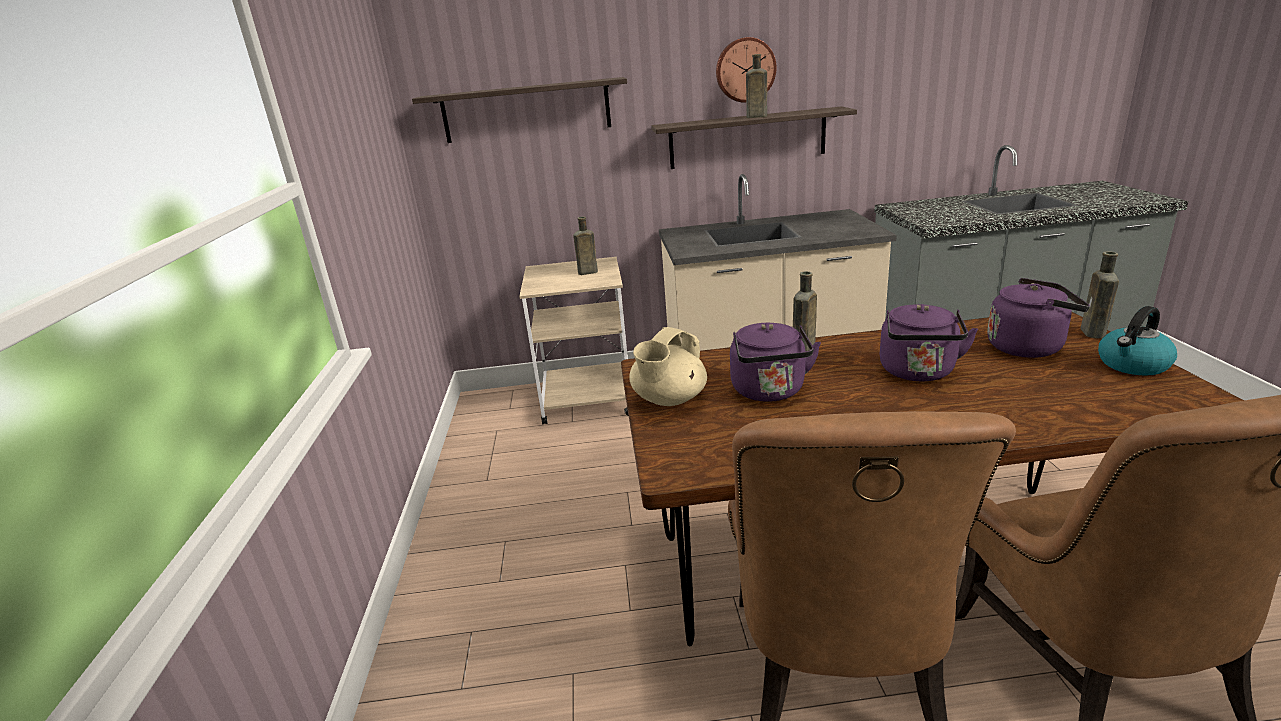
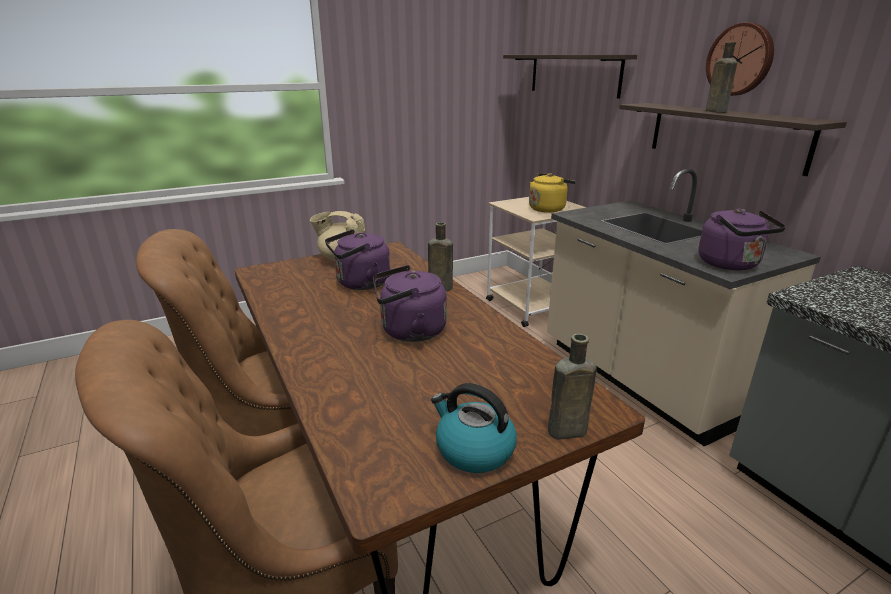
camera: 65 degrees right, 0 degrees up
(586, 272) = (548, 209): brown bottle -> yellow kettle
(1028, 347) = (495, 386): purple kettle -> purple kettle (731, 265)

